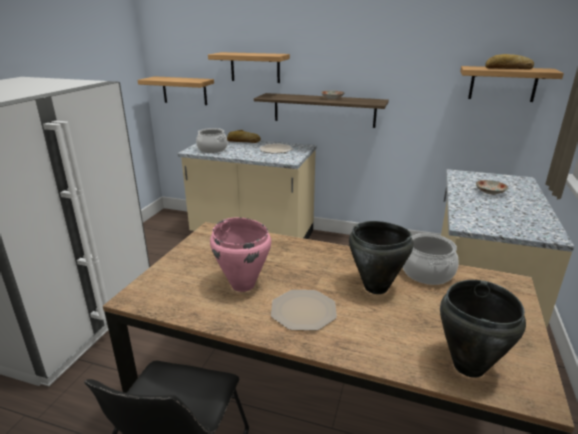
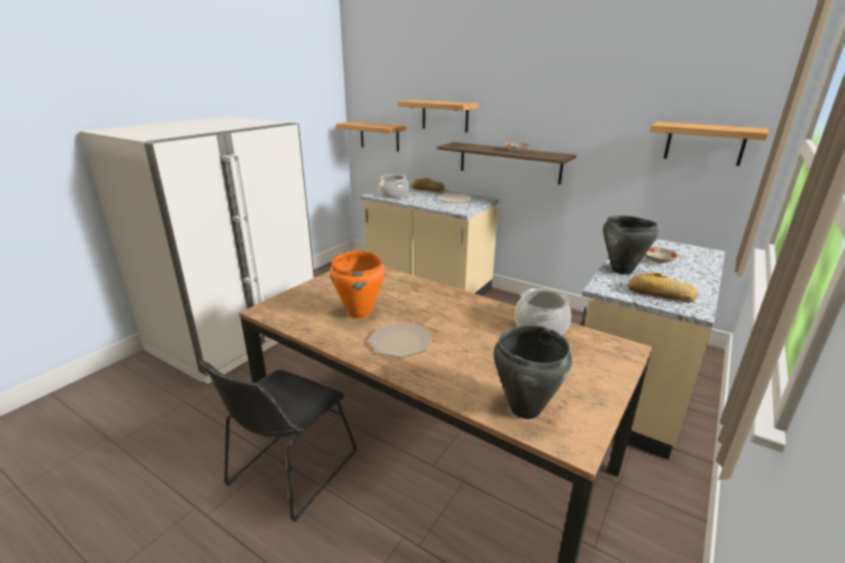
camera: 15 degrees right, 0 degrees up
(243, 284) = (360, 313): pink cooking pot -> orange cooking pot
(376, 288) = (480, 333): black cooking pot -> black cooking pot (622, 271)
(508, 68) = (708, 126): bread -> bread (660, 294)

